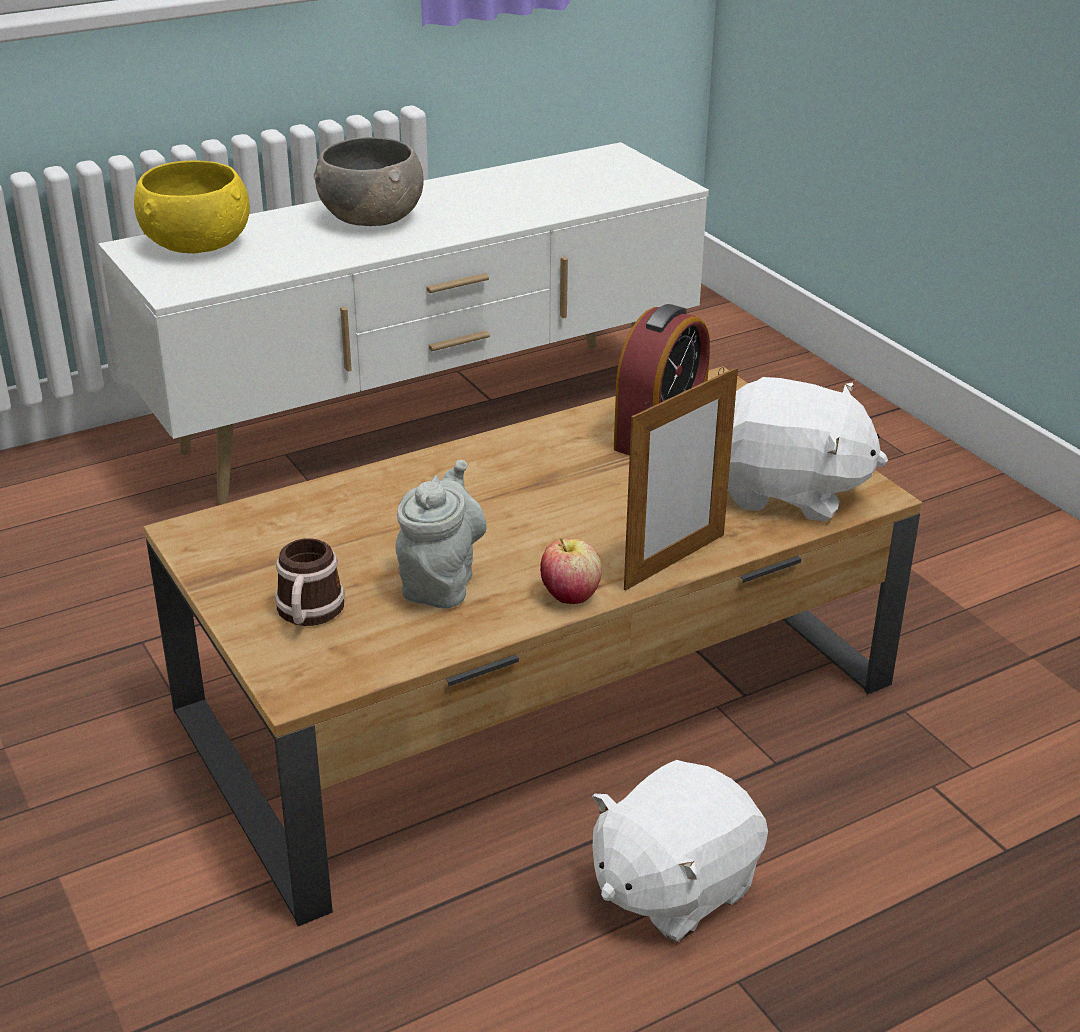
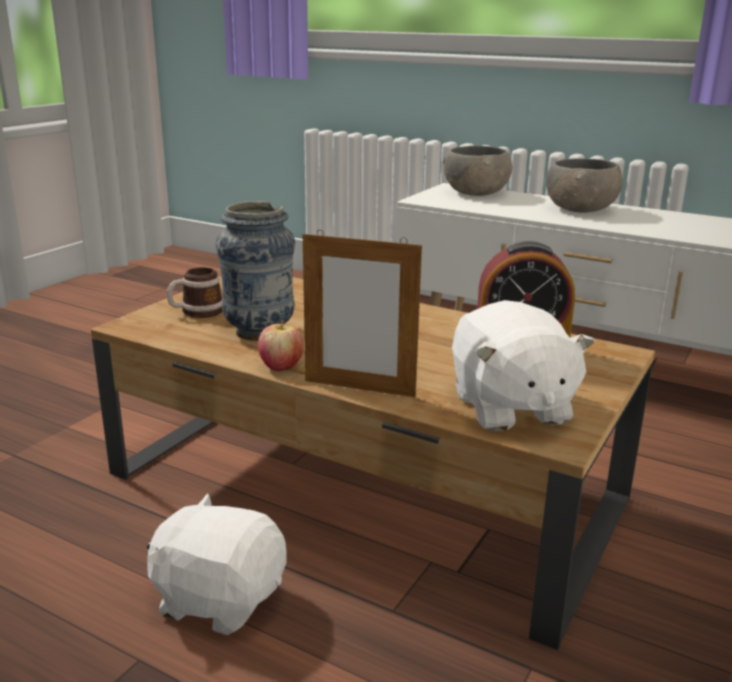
camera: 60 degrees right, 10 degrees down
(197, 244) = (476, 193): yellow bowl -> grey bowl
(440, 582) = (259, 332): grey teapot -> vase

